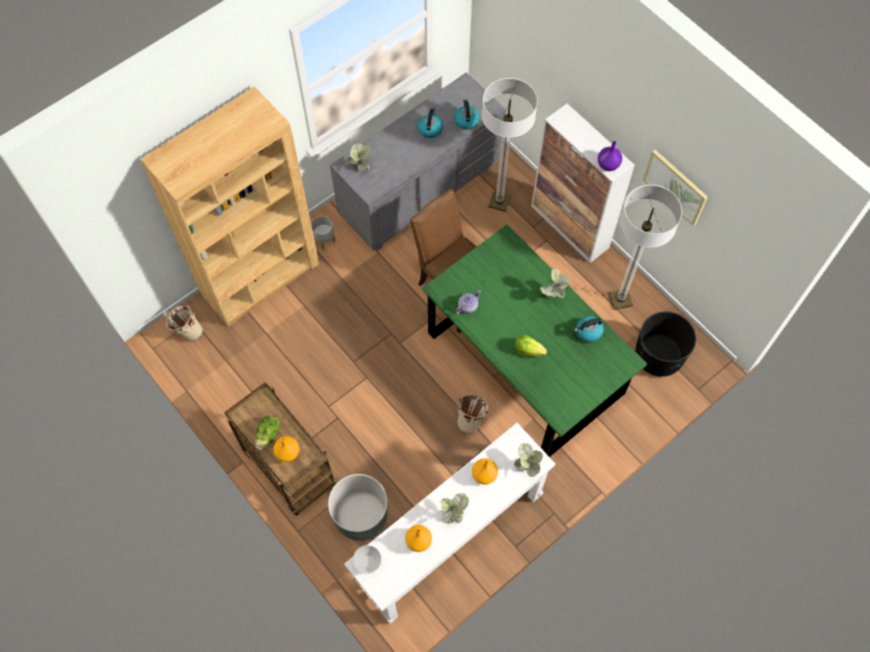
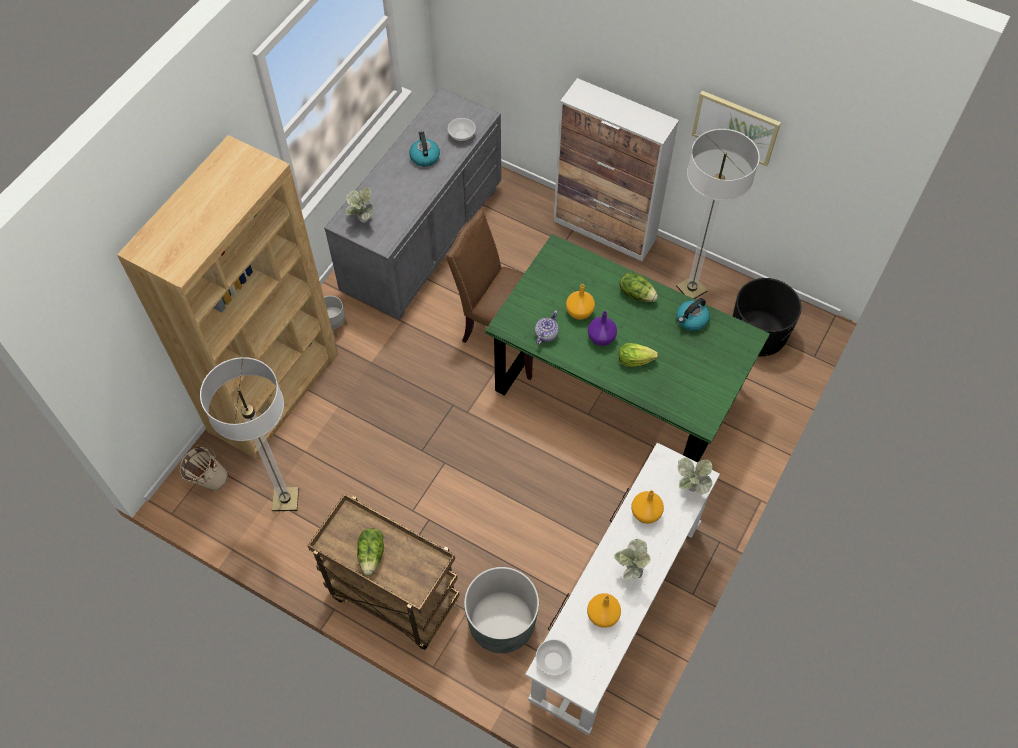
camera: 20 degrees left, 5 degrees down
(288, 453) = (404, 567): orange vase -> orange vase (580, 312)
(466, 120) = (461, 136): kettle -> bowl
(471, 420) = (584, 470): beige bucket -> none
(499, 202) = (516, 227): floor lamp -> floor lamp (285, 499)
(553, 296) = (636, 294): potted plant -> lettuce
(608, 165) = (651, 128): purple vase -> purple vase (601, 338)

